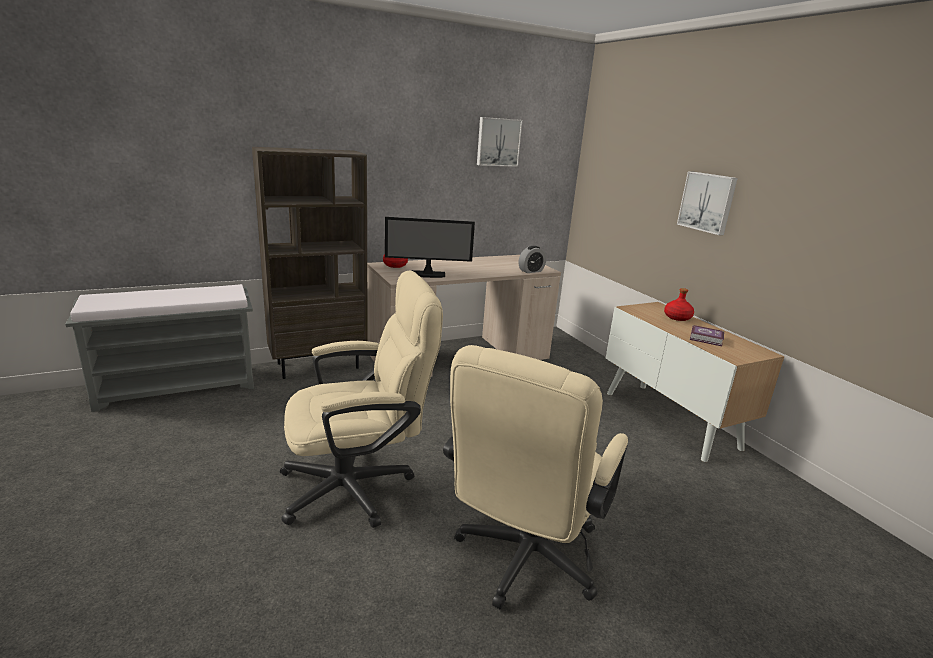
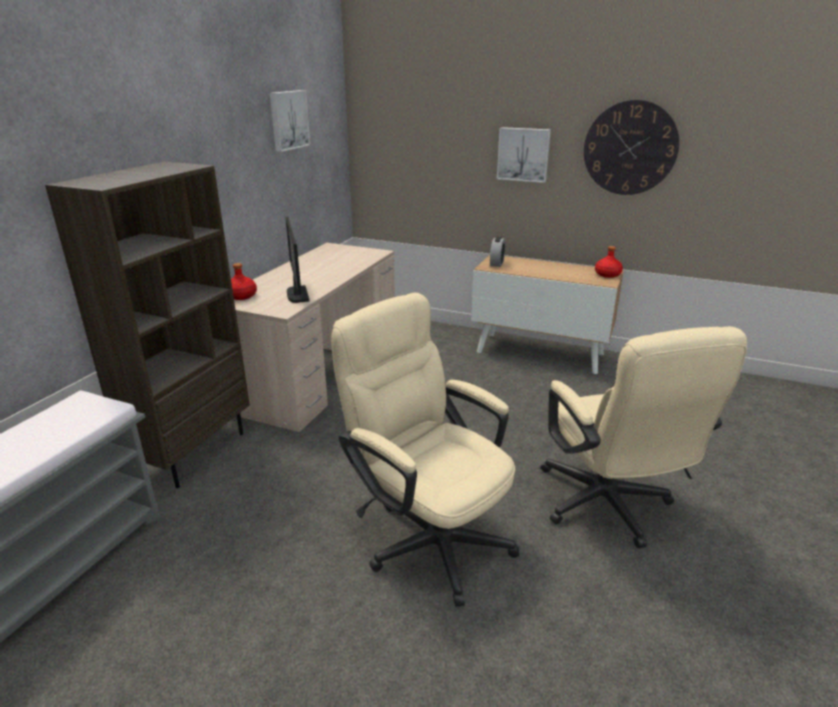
camera: 40 degrees left, 5 degrees up
(359, 486) = (428, 536): beige office chair -> beige office chair turned 75 degrees counterclockwise
(428, 275) = (297, 295): monitor -> monitor turned 120 degrees clockwise
(531, 271) = (371, 258): alarm clock -> alarm clock (497, 263)
(677, 317) = (525, 263): red bottle -> red bottle (608, 274)
(707, 339) = (570, 274): book -> none
(818, 209) = (630, 148): none -> wall clock

